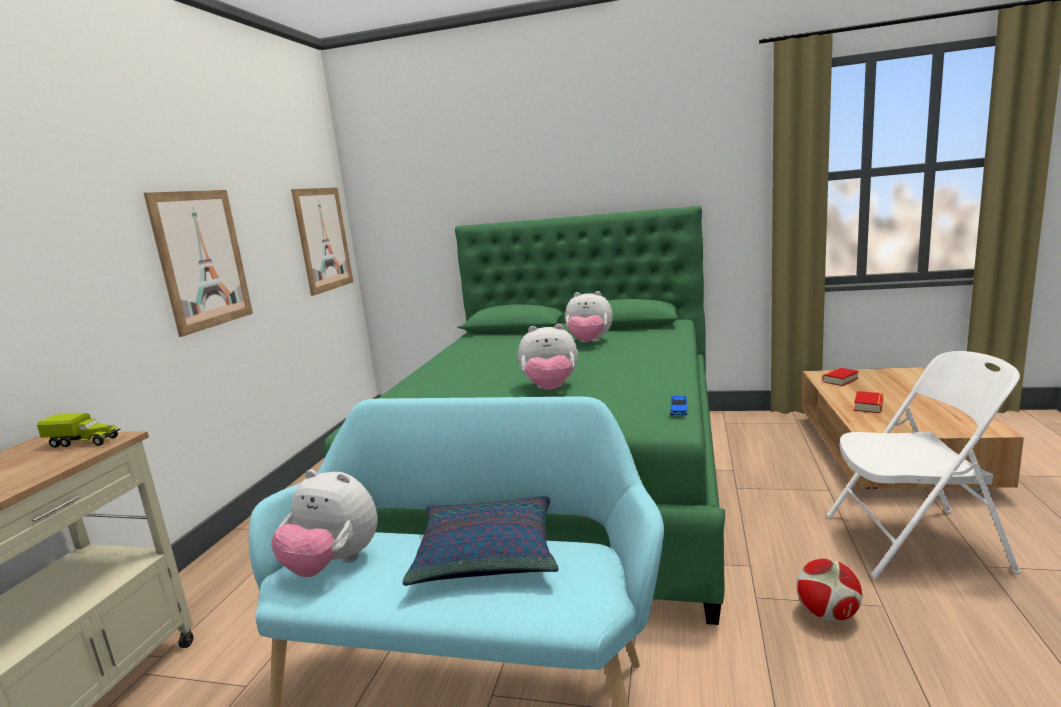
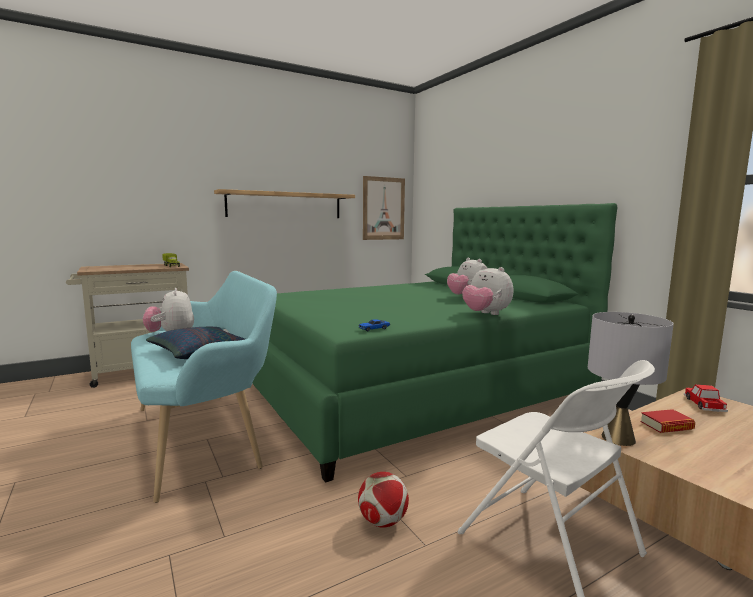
camera: 45 degrees right, 5 degrees down
(202, 259) = (285, 205): picture -> shelf
(550, 389) = (367, 306): plush toy -> plush toy (486, 314)
(840, 380) = (703, 404): book -> toy car
(878, 429) = (618, 438): none -> grey table lamp

